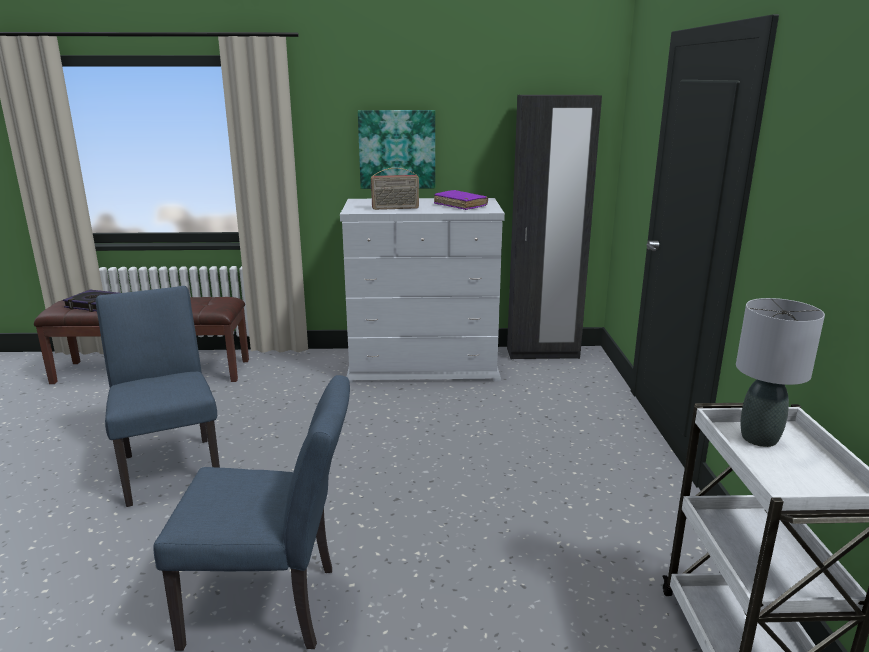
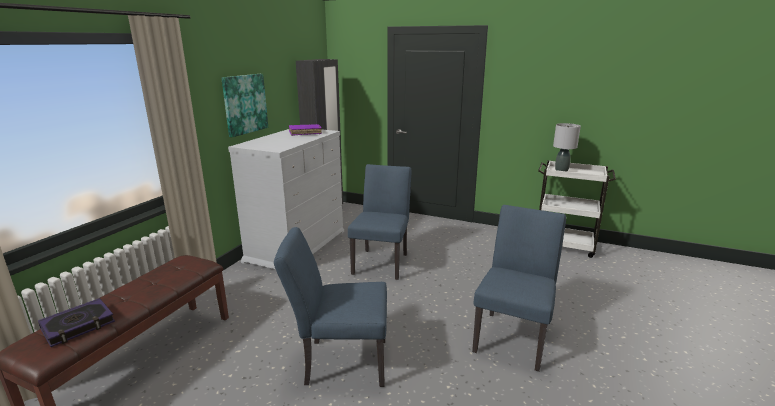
camera: 65 degrees left, 0 degrees up
(395, 208) = (288, 142): radio -> none
(432, 432) = (382, 261): none -> blue chair

